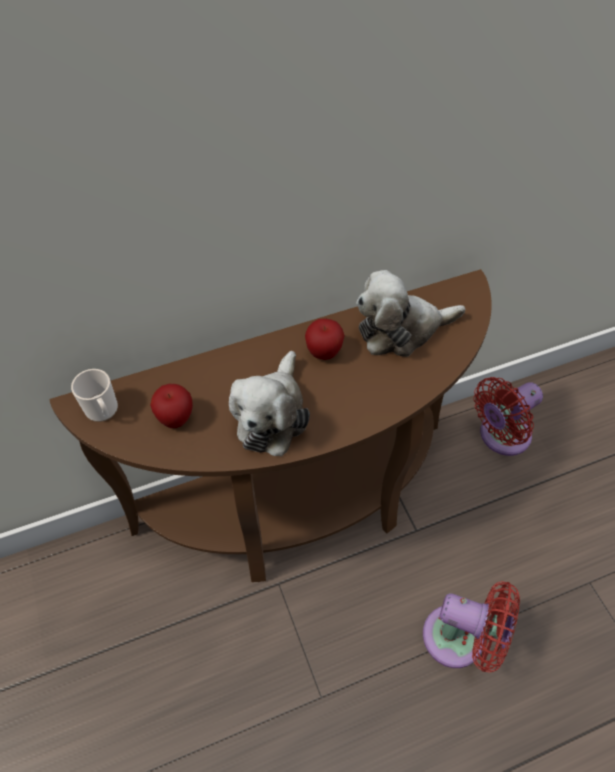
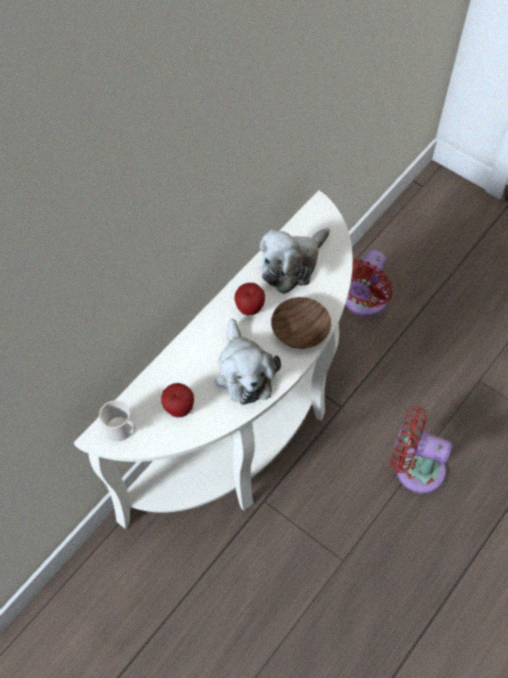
camera: 30 degrees left, 5 degrees up
(304, 508) = (247, 434): brown console table -> white console table
(363, 401) = (299, 331): none -> brown bowl
(460, 639) = (414, 468): red fan -> red fan turned 150 degrees counterclockwise

